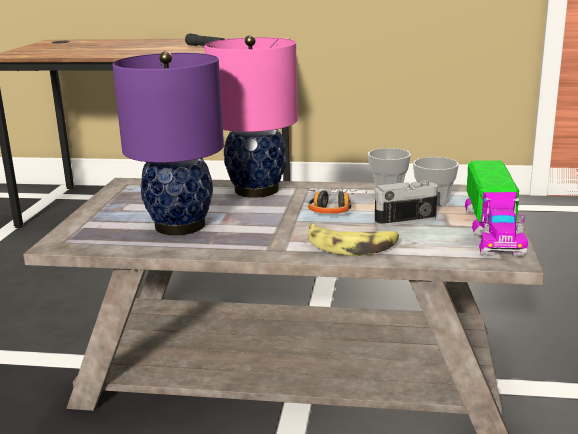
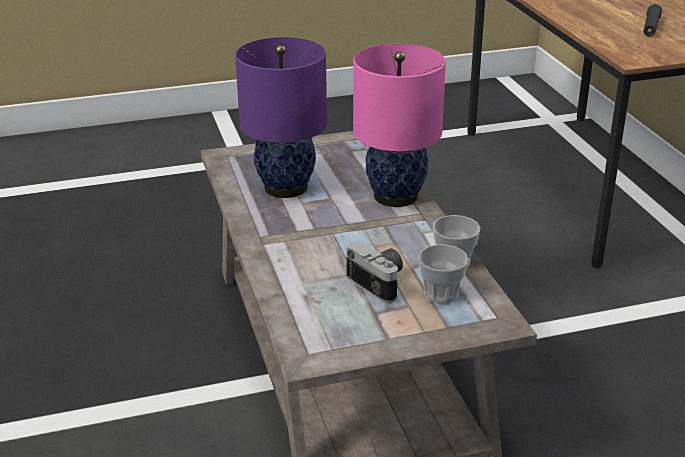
camera: 65 degrees right, 10 degrees up
(333, 207) = (378, 243): headphones -> none
(352, 246) = (289, 272): banana -> none
(492, 229) = (380, 340): toy truck -> none

